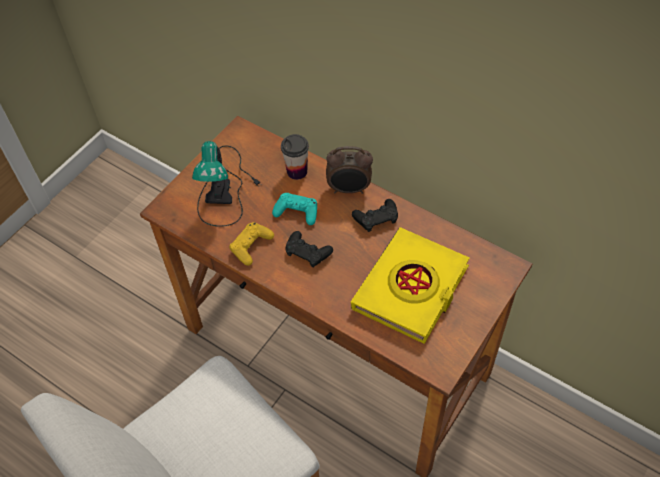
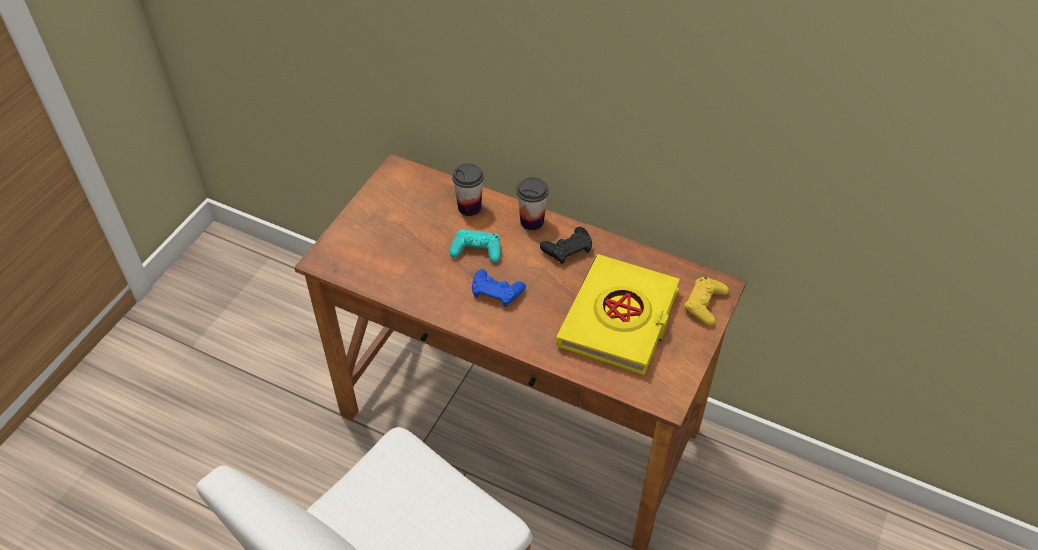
camera: 10 degrees left, 5 degrees down
(226, 188) = (391, 231): table lamp -> none
(251, 246) = (430, 291): yellow game controller -> yellow game controller (704, 304)
(307, 252) = (496, 291): black game controller -> blue game controller
(349, 189) = (532, 221): alarm clock -> cup

